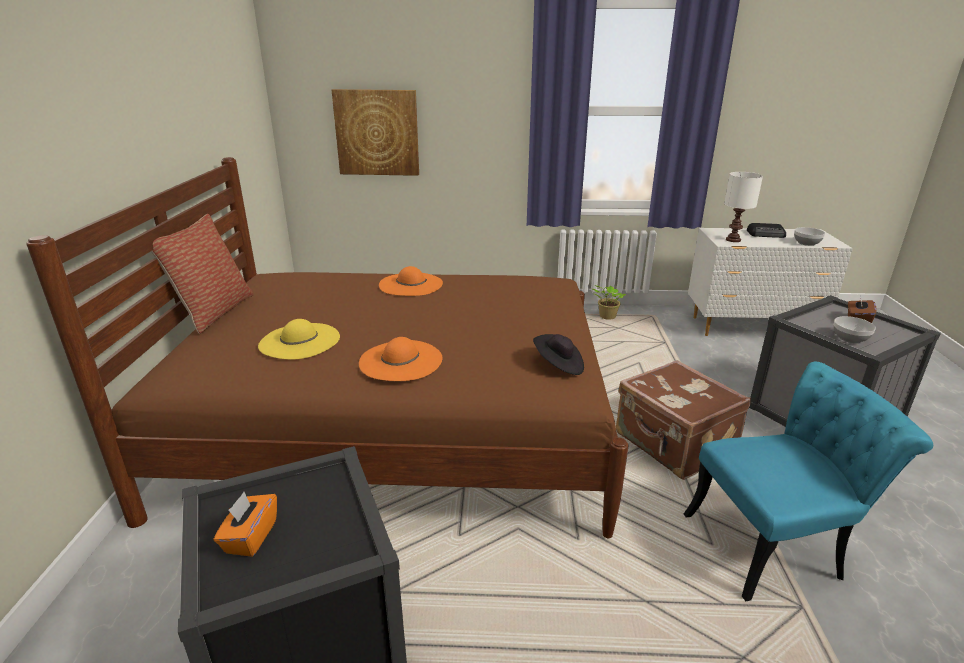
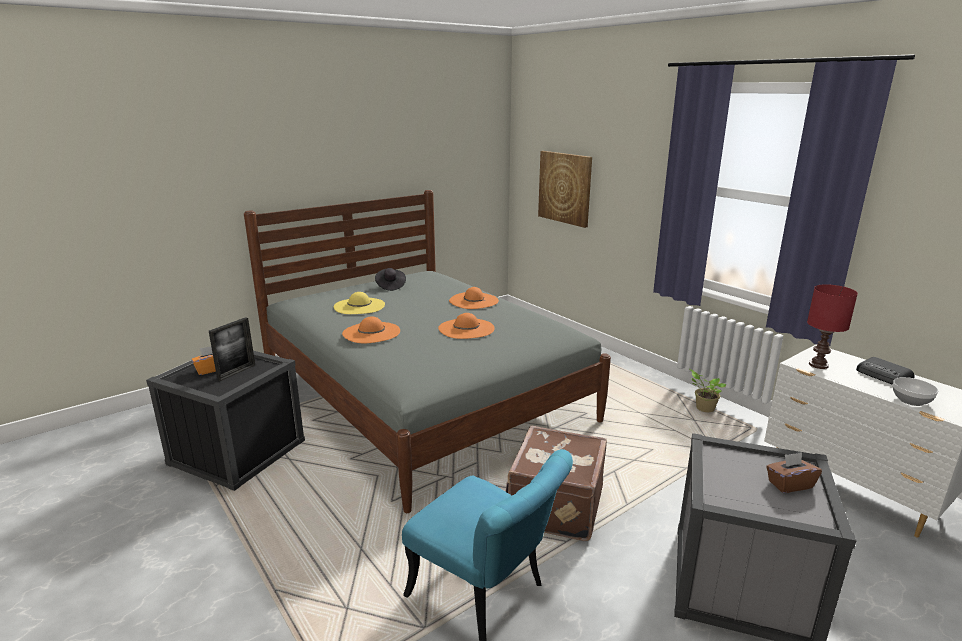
camera: 50 degrees right, 5 degrees down
(214, 312) = (366, 281): pillow -> none
(303, 512) = (236, 372): none -> picture frame
(398, 426) = (423, 397): brown bed -> grey bed
(478, 312) = (466, 328): none -> orange hat
(558, 366) = (432, 372): black hat -> black hat (390, 286)
(733, 240) = (817, 365): white table lamp -> red table lamp
(850, 338) = (732, 486): bowl -> none

